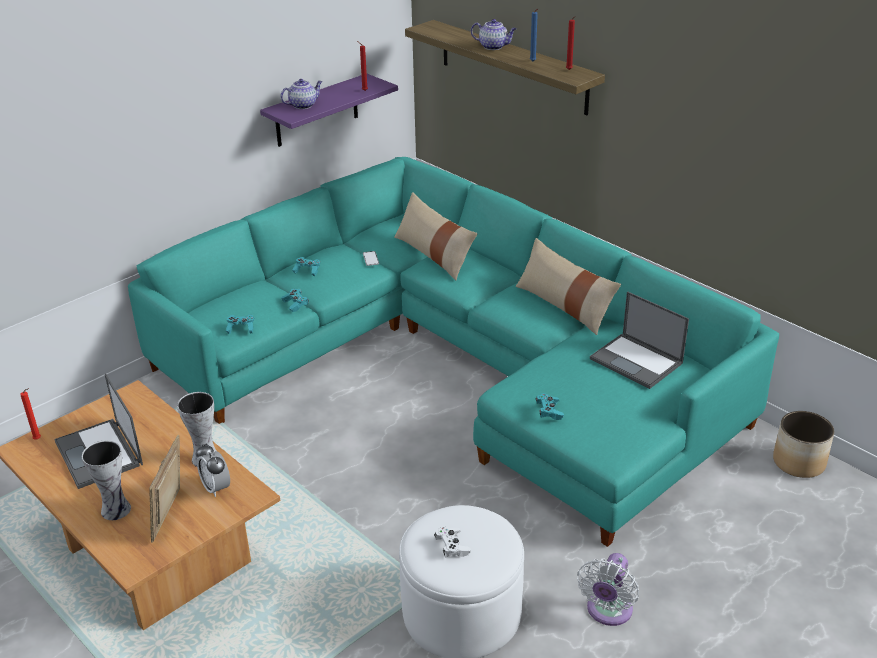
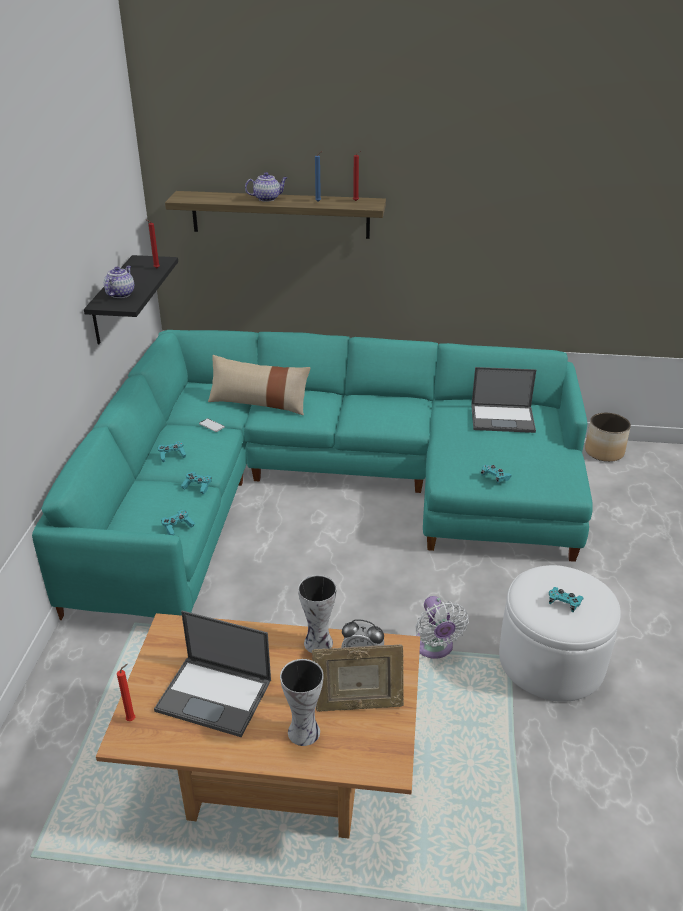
camera: 40 degrees left, 0 degrees up
(171, 515) = (358, 705): picture frame -> picture frame turned 60 degrees counterclockwise
(316, 111) = (112, 301): purple shelf -> black shelf
(452, 547) = (564, 603): white game controller -> turquoise game controller
(564, 305) = (403, 402): beige pillow -> none
(608, 612) = (628, 602): white fan -> white fan (434, 648)

